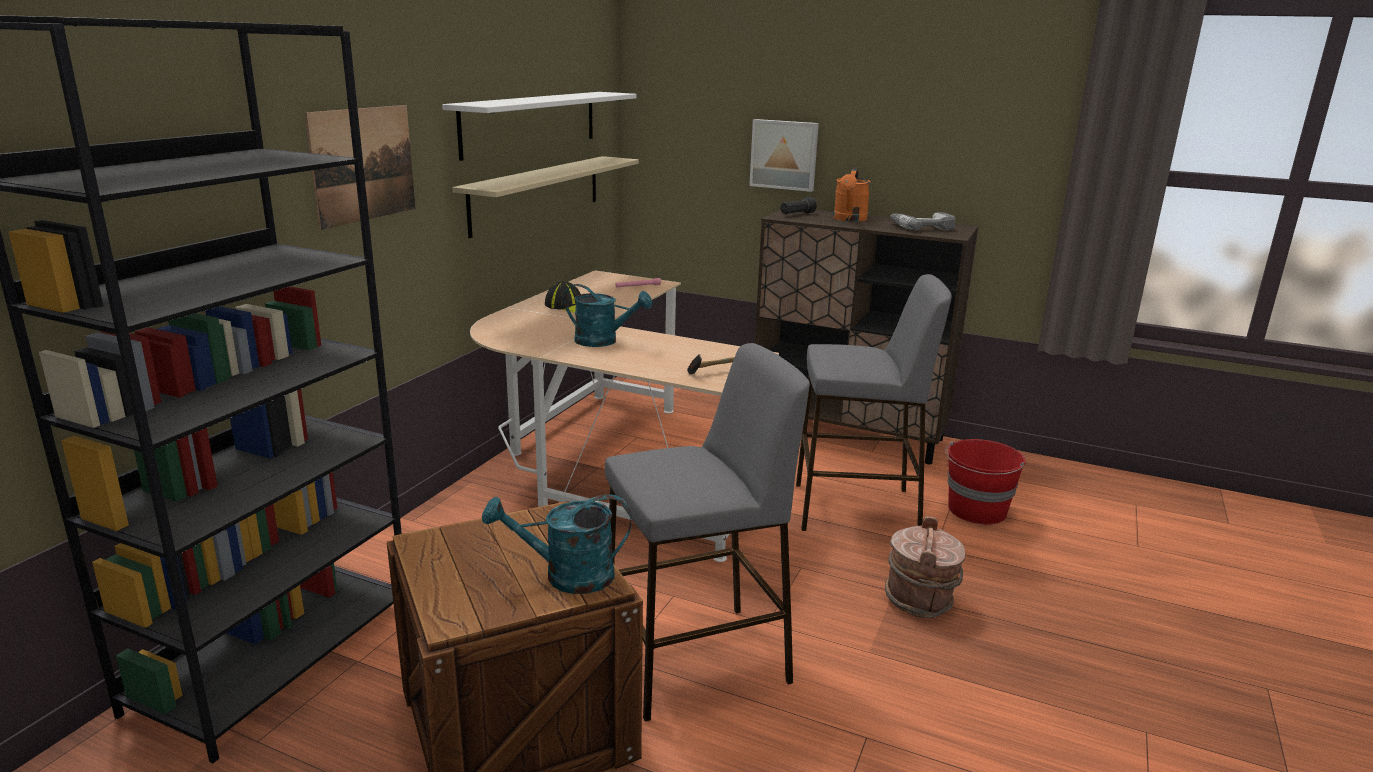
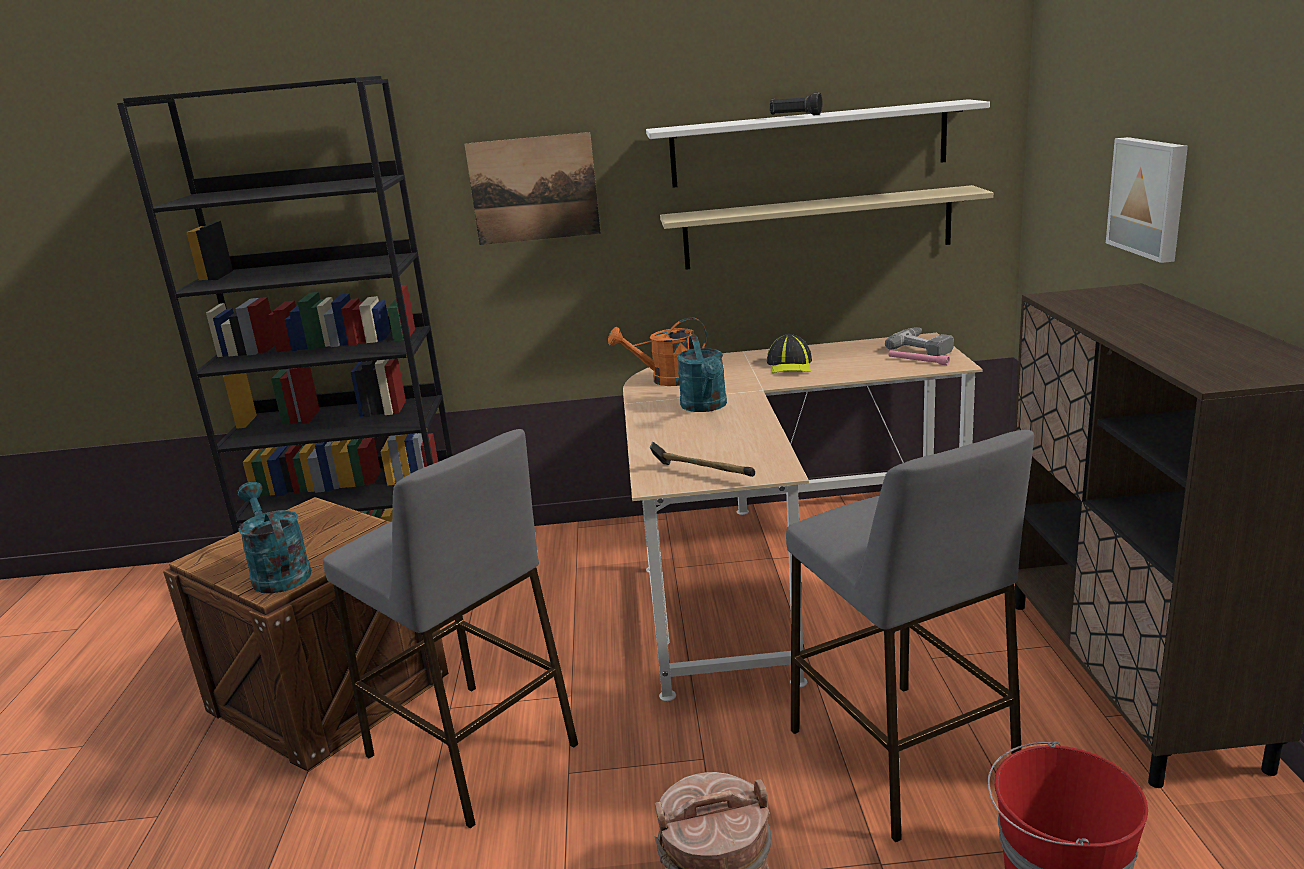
camera: 65 degrees right, 0 degrees up
(797, 214) = (1098, 297): black flashlight -> black flashlight (795, 116)
(849, 219) = (1150, 318): orange watering can -> orange watering can (666, 380)
(920, 227) = (1220, 353): power drill -> power drill (924, 347)

